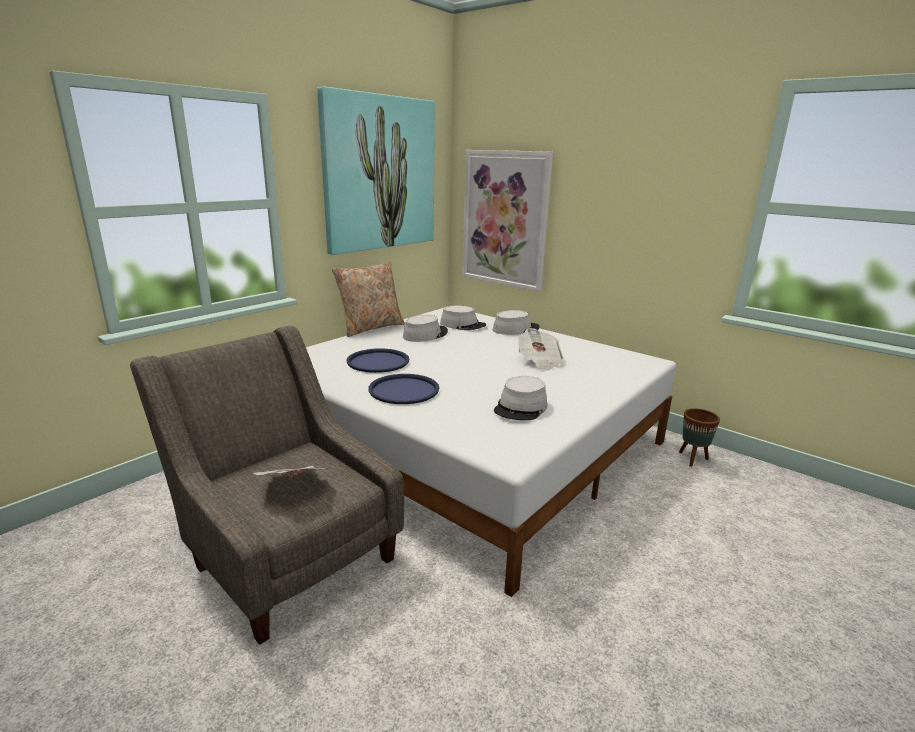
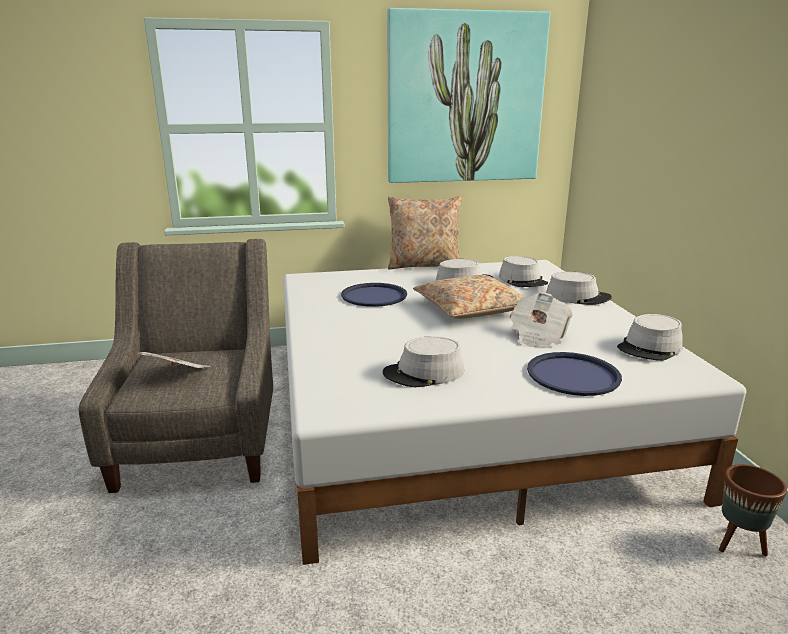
camera: 40 degrees right, 0 degrees up
(403, 390) = (349, 325): blue tray -> blue tray (573, 375)
(466, 354) = (470, 309): none -> beige pillow
(504, 219) = (616, 157): picture -> none
(605, 352) = (650, 348): none -> grey hat

